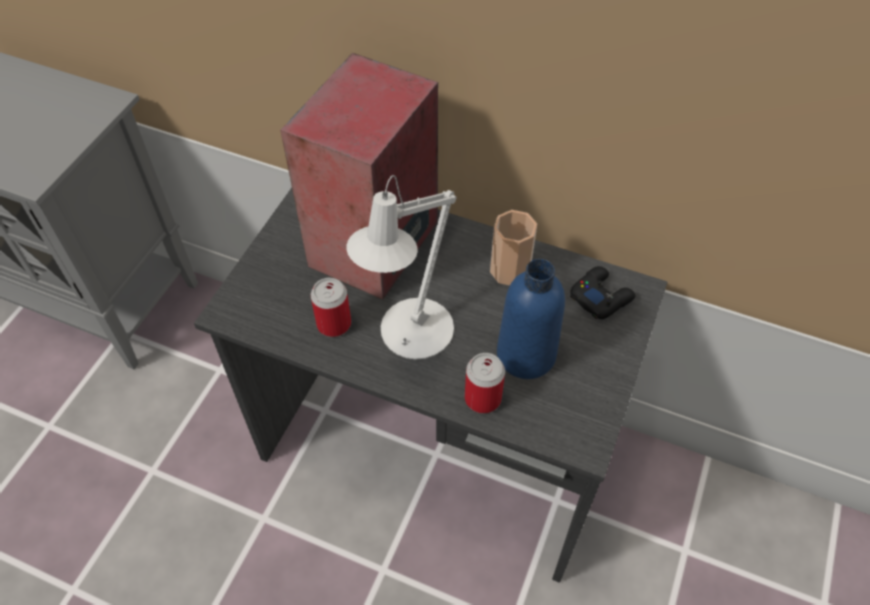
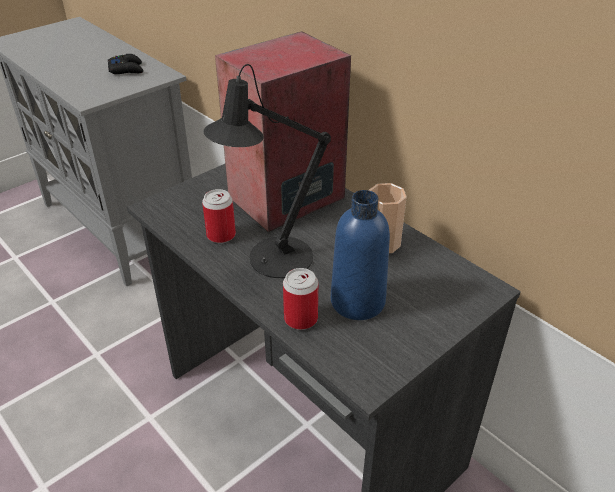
camera: 25 degrees right, 15 degrees down
(411, 336) = (272, 260): white table lamp -> black table lamp
(601, 296) = (450, 283): black game controller -> black game controller (126, 69)

